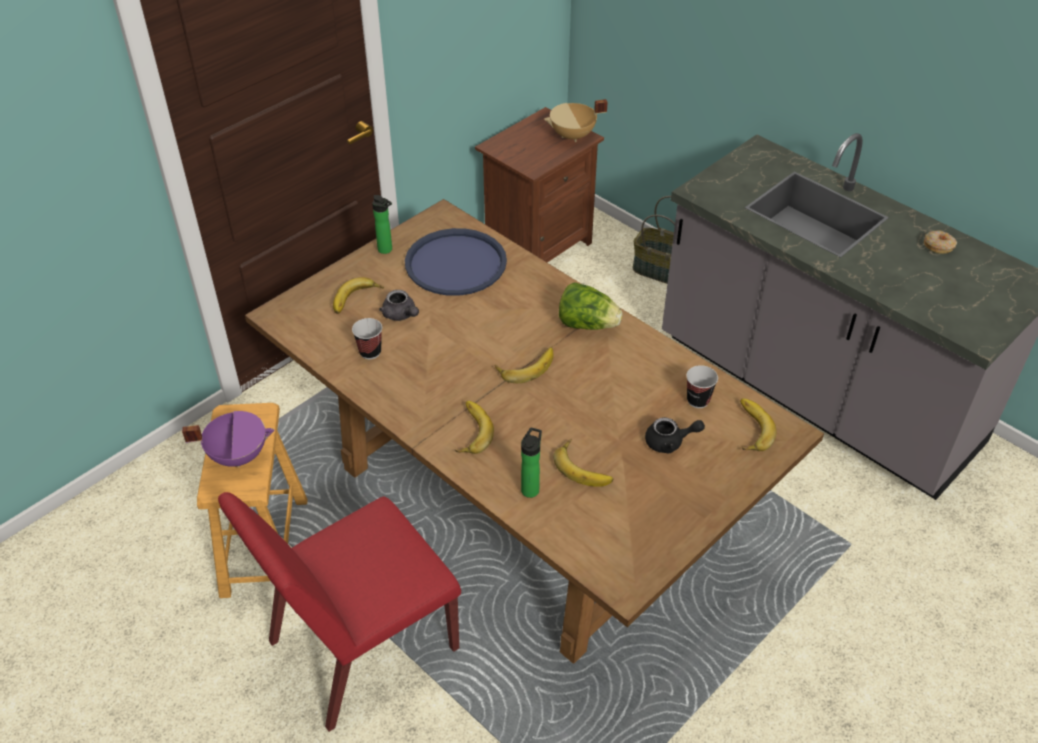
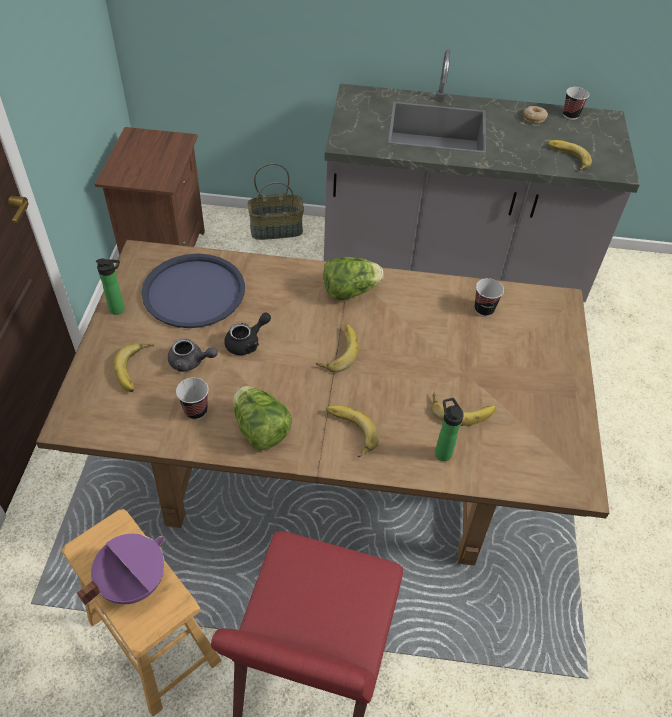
camera: 40 degrees left, 5 degrees up
(403, 391) = (260, 429): none -> lettuce
(573, 136) = (171, 142): beige cooking pot -> none
(670, 442) = (498, 353): black teapot -> black teapot (247, 342)
(749, 429) = (536, 312): banana -> banana (566, 158)
(989, 260) = (570, 115): none -> cup

